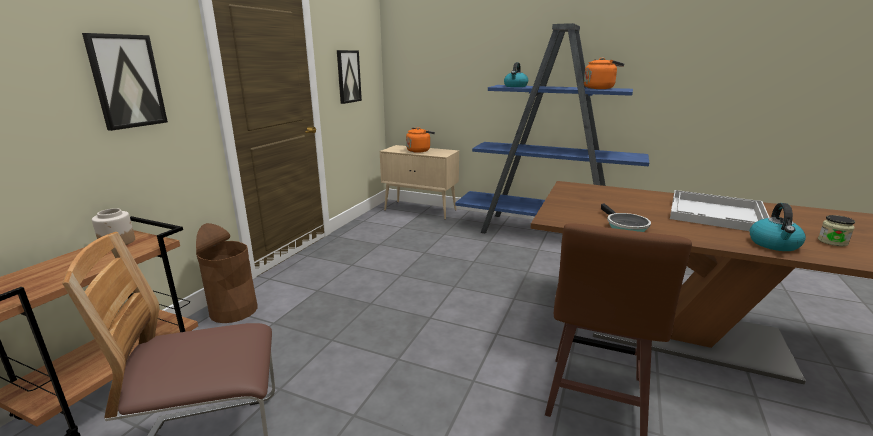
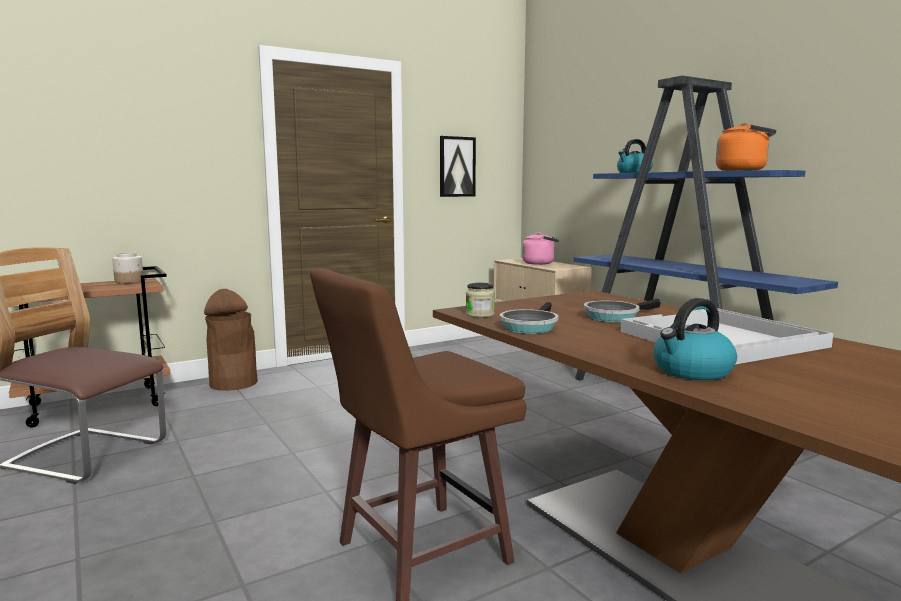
camera: 35 degrees right, 10 degrees down
(126, 81) = (175, 151): picture -> none
(419, 150) = (540, 263): orange kettle -> pink kettle
(633, 205) = (614, 316): none -> frying pan
(832, 242) = (821, 389): jar -> jar (480, 314)

